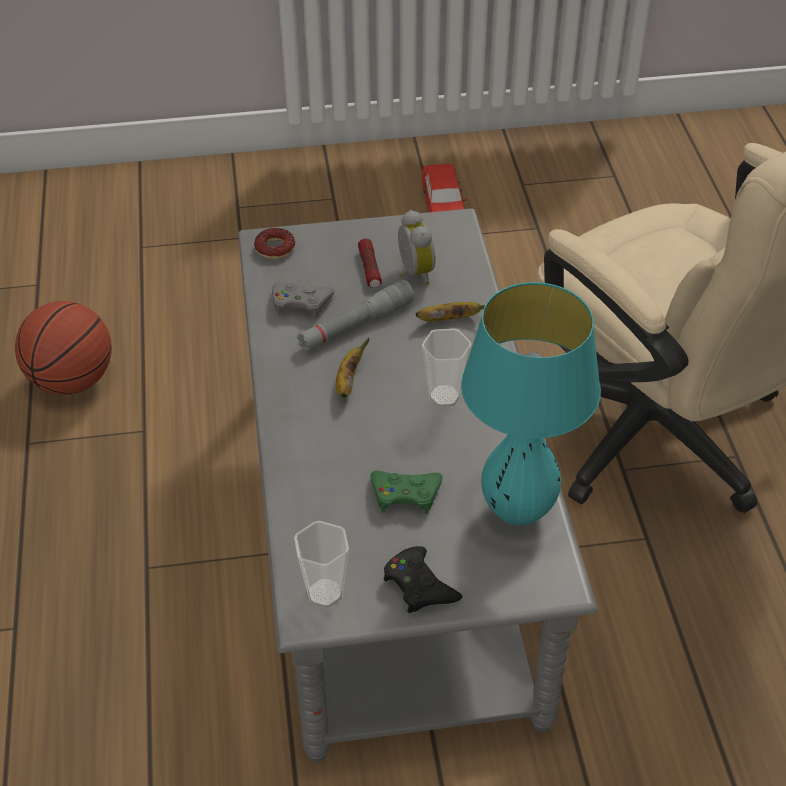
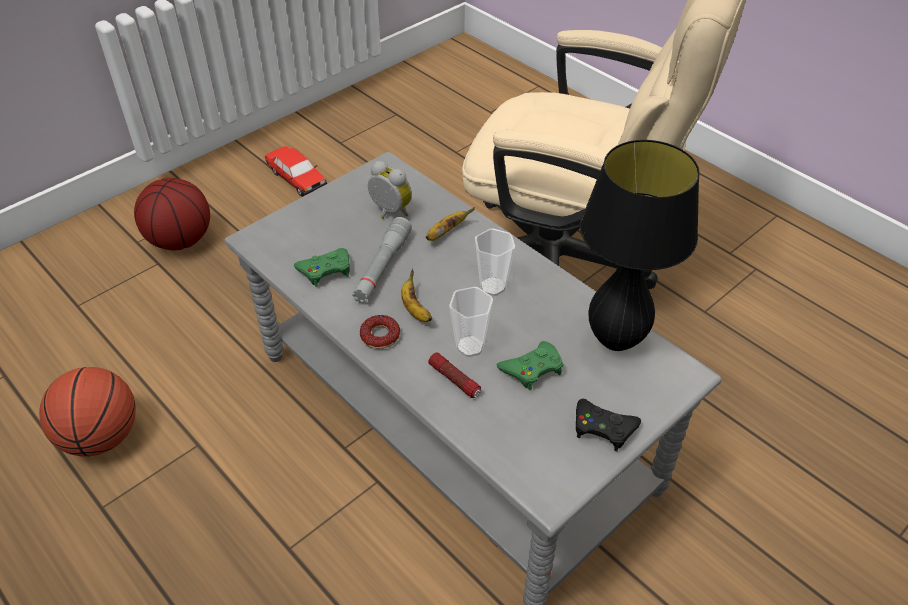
camera: 35 degrees left, 0 degrees up
(275, 248) = (267, 239): donut -> donut (380, 336)
(279, 223) = (181, 240): none -> basketball
(301, 303) = (325, 270): grey game controller -> green game controller
(325, 593) = (545, 472): cup -> cup (470, 346)
(370, 269) = (355, 223): flashlight -> flashlight (455, 380)
(517, 511) = (615, 340): turquoise table lamp -> black table lamp

